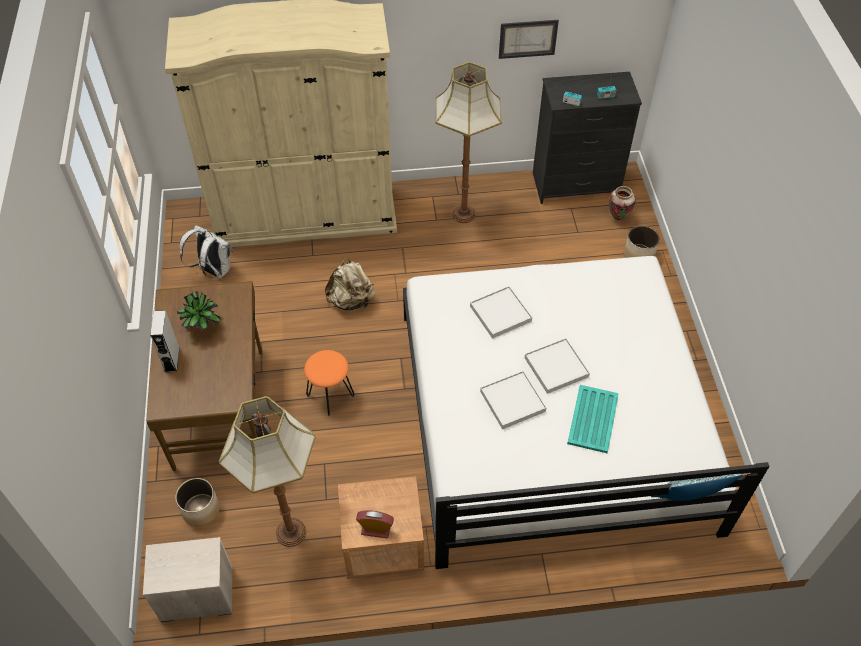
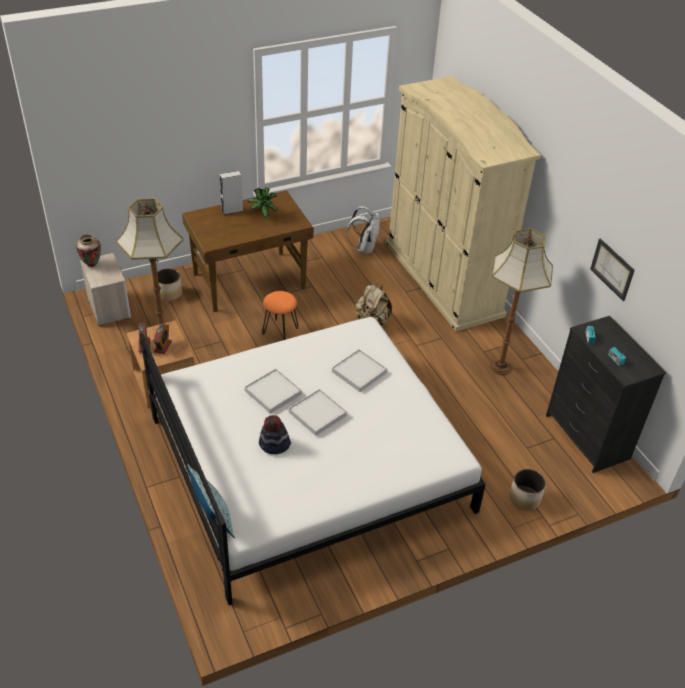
camera: 70 degrees right, 10 degrees down
(386, 507) = (163, 346): none -> alarm clock
(593, 418) = (274, 444): turquoise tray -> hat
(618, 217) = (565, 475): vase -> vase (92, 264)

